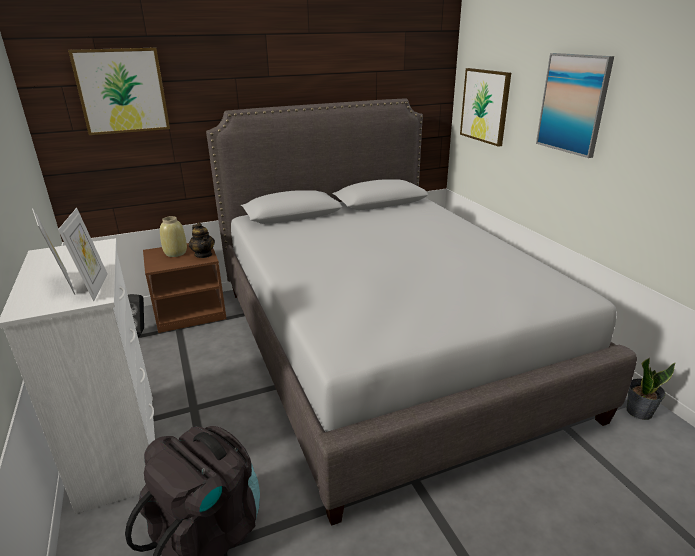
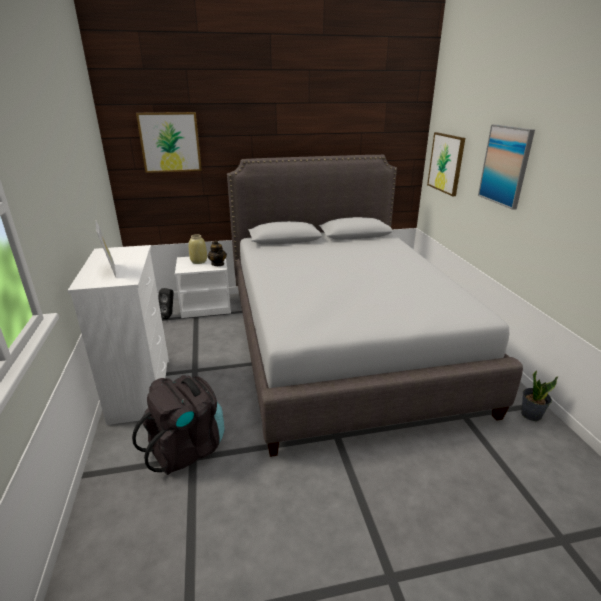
camera: 10 degrees right, 0 degrees up
(94, 287) = (128, 274): picture frame -> none
(190, 312) = (206, 306): brown nightstand -> white nightstand

